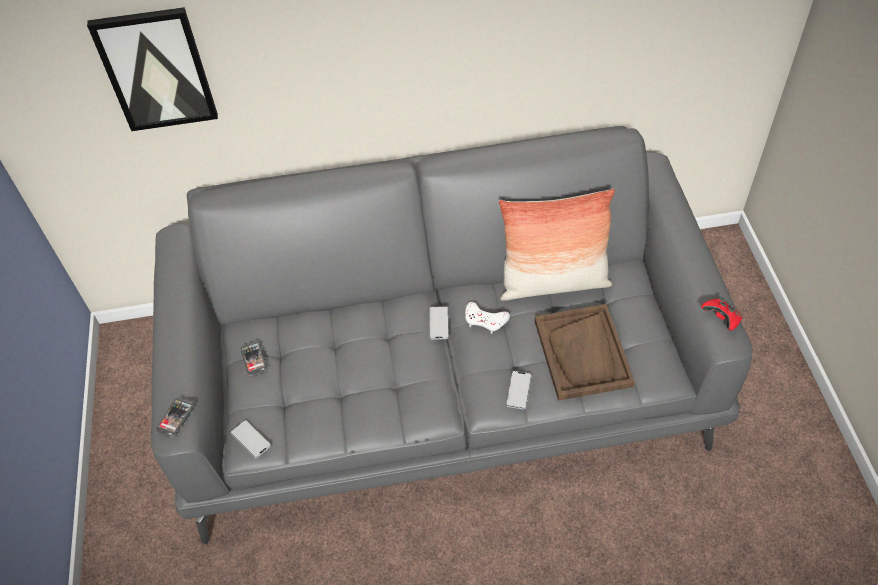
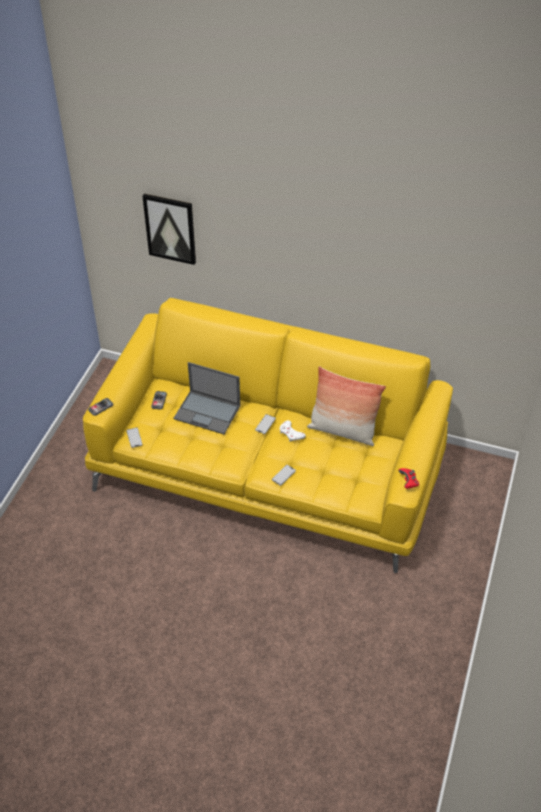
camera: 25 degrees right, 5 degrees down
(342, 343) = (208, 412): none -> laptop
(444, 379) = (270, 468): grey sofa -> yellow sofa
(582, 353) = (331, 473): brown tray -> none

